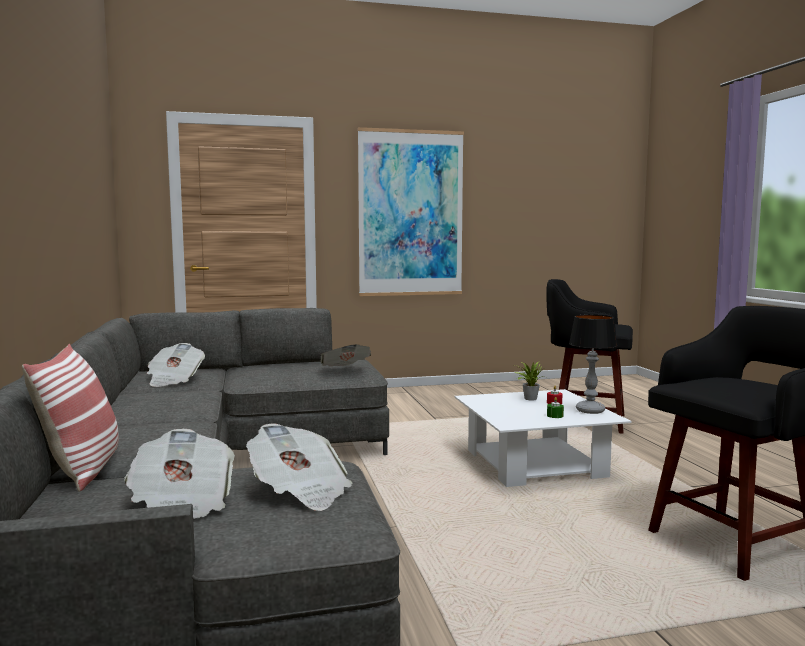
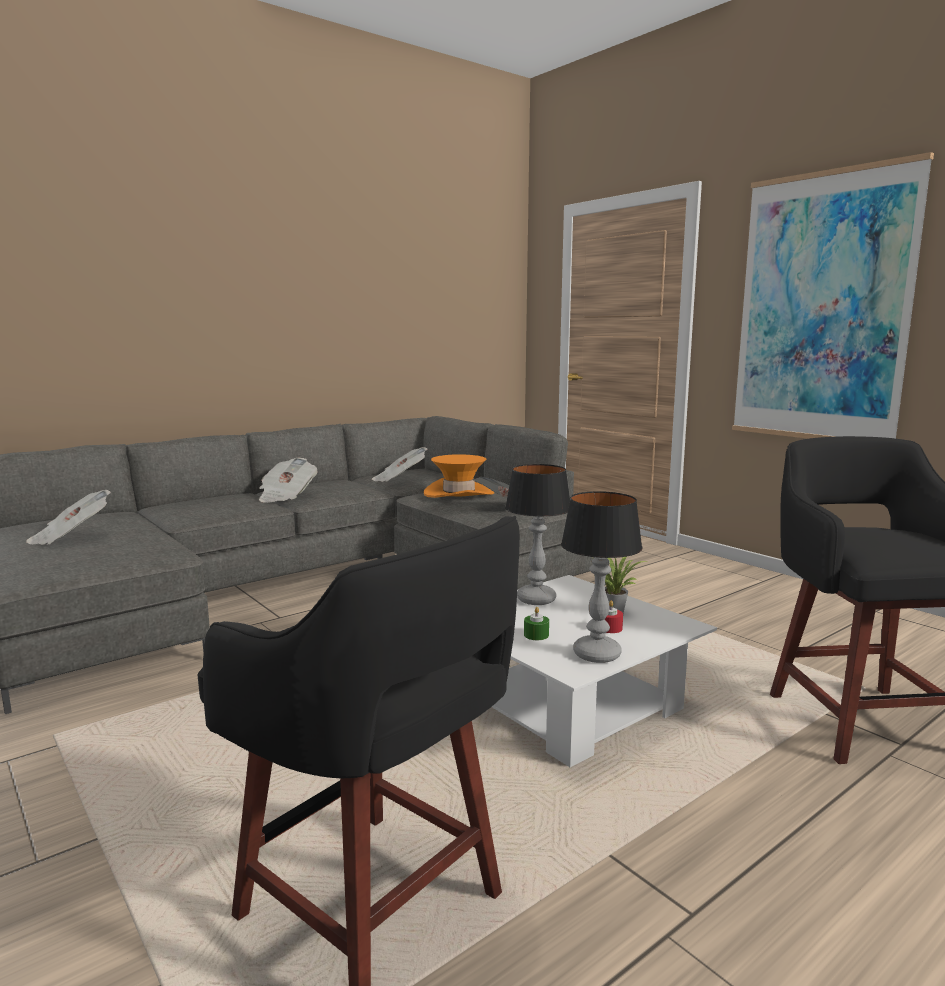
camera: 65 degrees right, 5 degrees up
(83, 468) = (150, 509): pillow -> none
(272, 373) = (459, 493): none -> orange hat
(300, 492) = (95, 557): newspaper -> newspaper (286, 496)
(495, 407) = (537, 599): none -> table lamp

